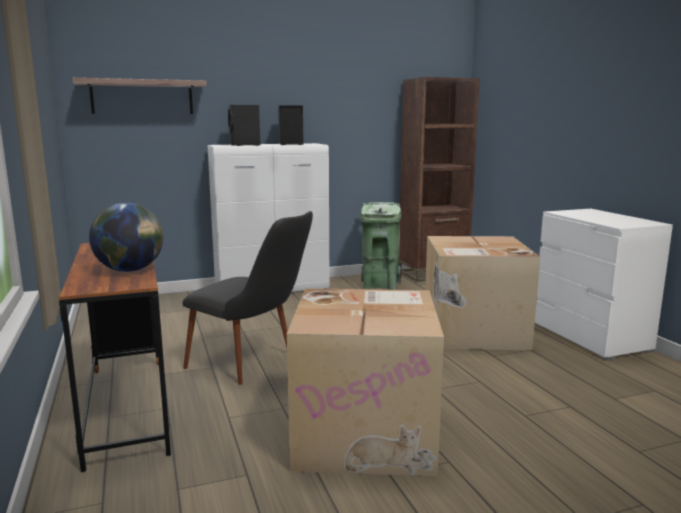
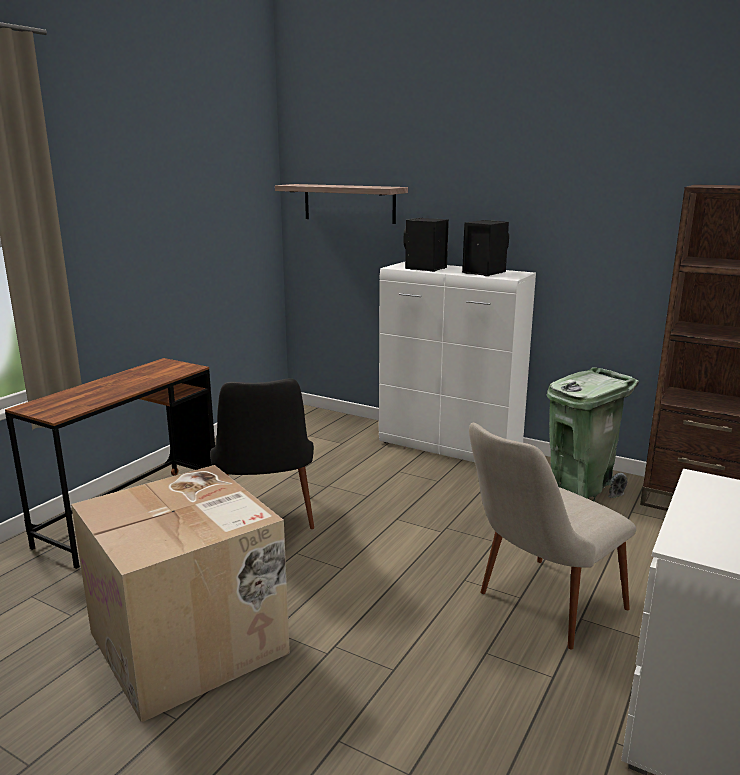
camera: 50 degrees right, 5 degrees up
(130, 270) = (95, 399): globe -> none
(472, 332) = (537, 610): cardboard box -> beige chair

